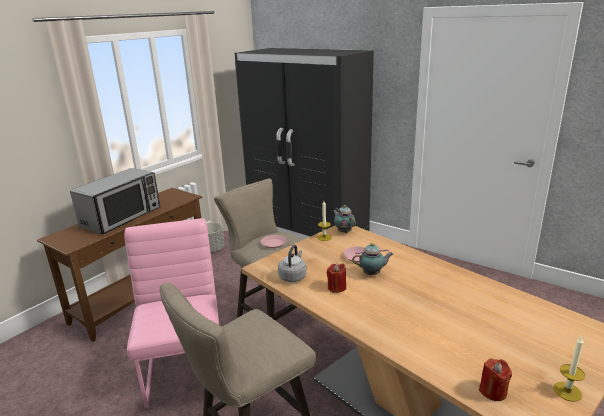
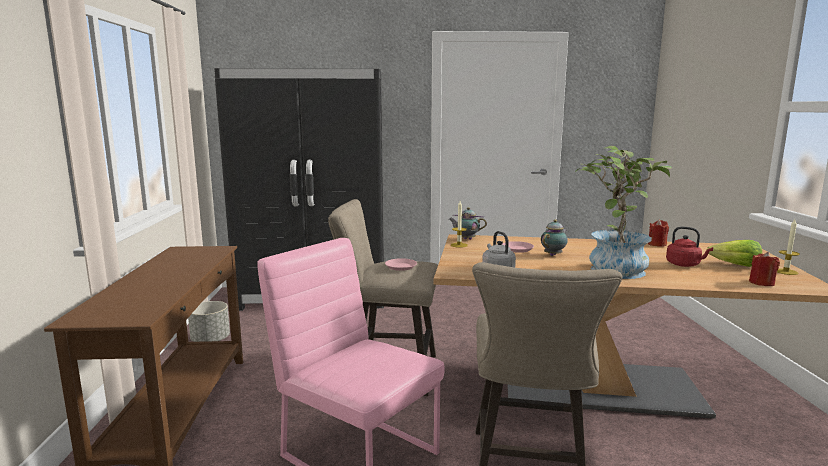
camera: 40 degrees left, 10 degrees down
(122, 217) = (159, 279): microwave -> none
(336, 287) = (548, 267): red candle -> red candle (657, 244)
(390, 309) = (615, 268): none -> potted plant
(468, 333) = (684, 265): none -> red kettle
(525, 356) = (735, 265): none -> lettuce

